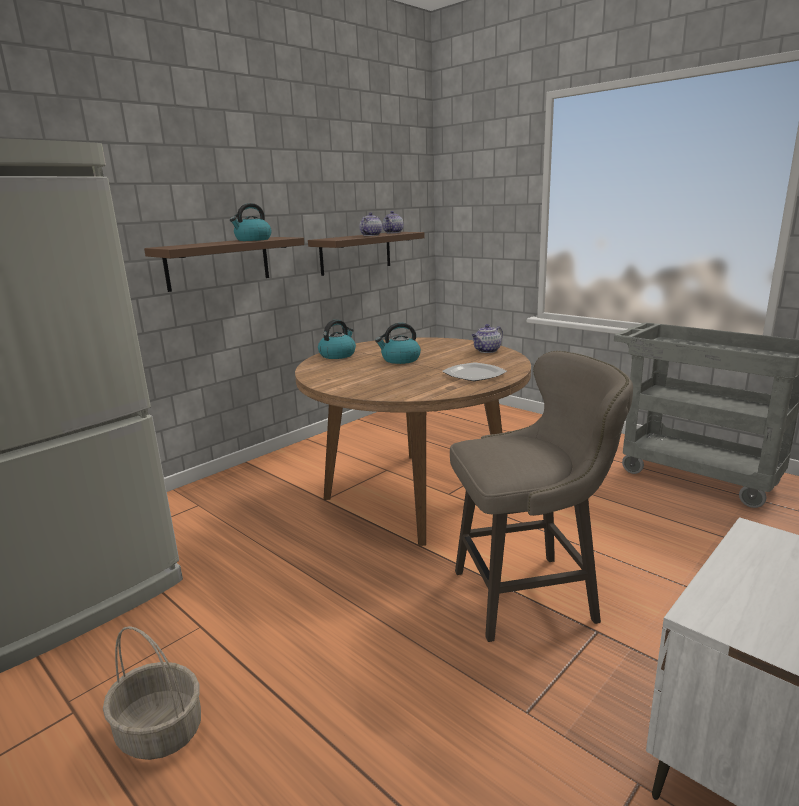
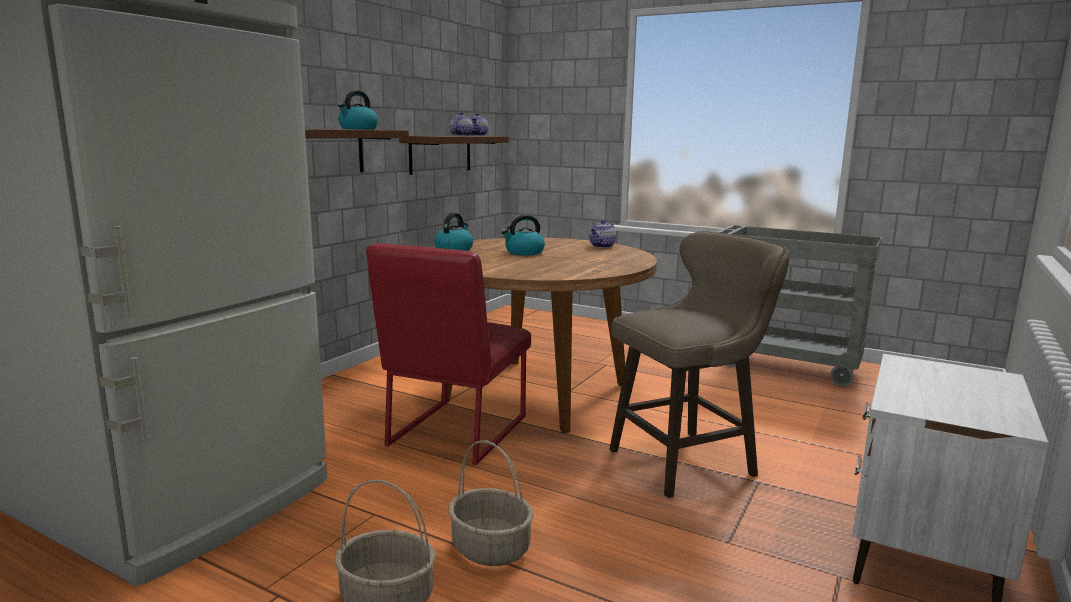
camera: 15 degrees left, 5 degrees down
(280, 683) = (489, 548): none -> basket
(318, 536) = (455, 432): none -> red chair
(474, 374) = (608, 262): plate -> none

